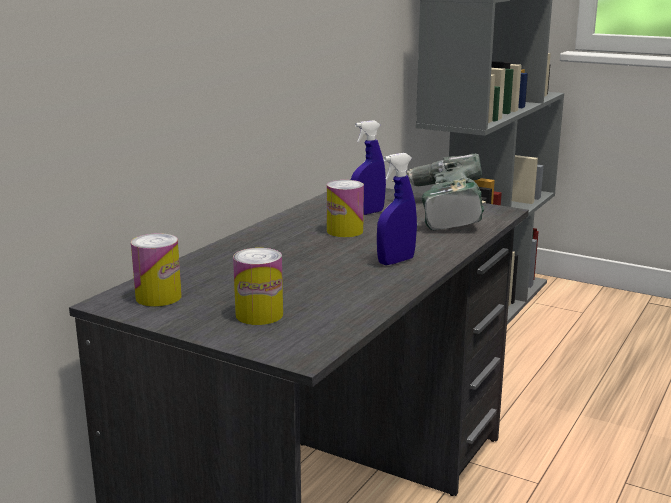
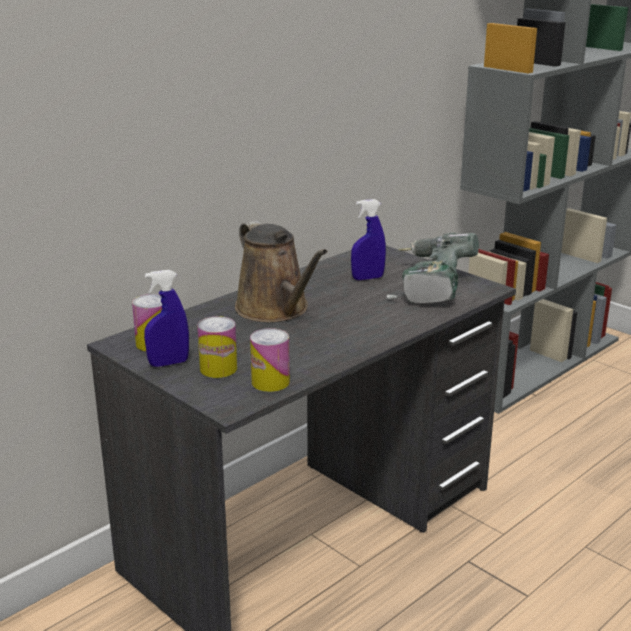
camera: 15 degrees right, 5 degrees up
(286, 250) = (276, 310): none -> brown watering can
(345, 231) = (335, 296): can -> can (270, 382)
(396, 261) = (357, 331): blue spray bottle -> blue spray bottle (168, 363)

